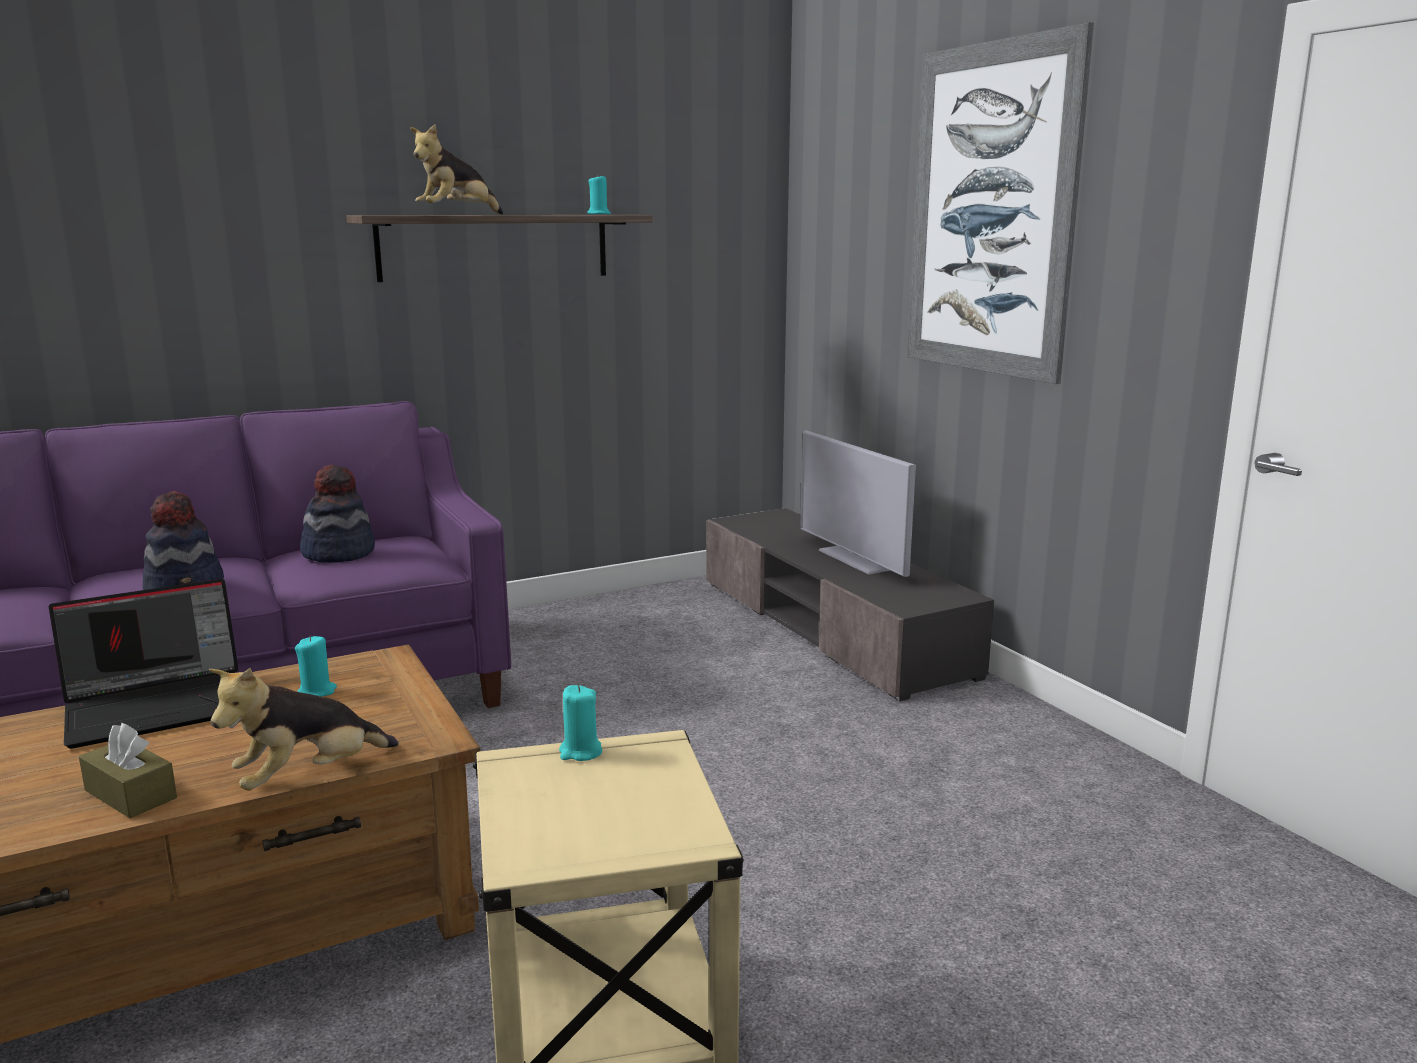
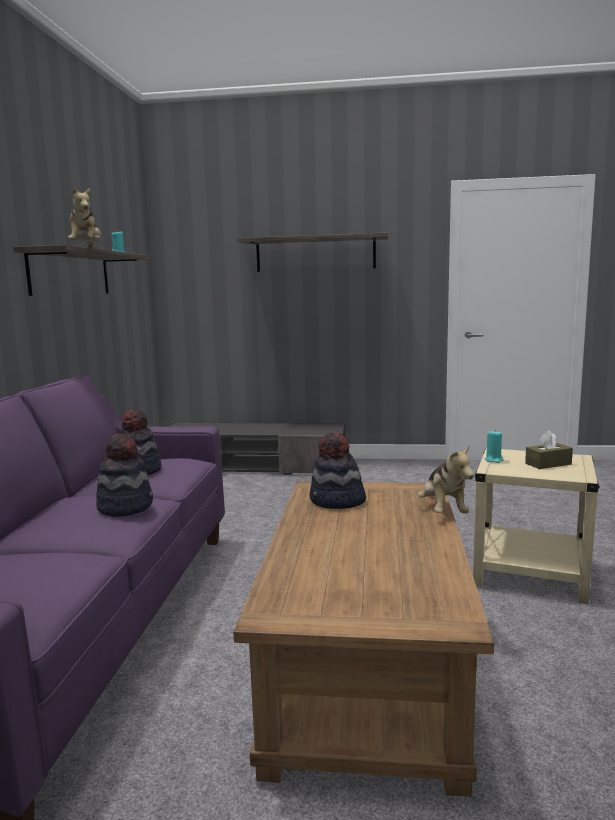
camera: 55 degrees left, 5 degrees down
(130, 794) = (424, 545): brown tissue box -> brown tissue box (548, 464)
(160, 705) = (304, 534): laptop -> none
(317, 691) = (337, 502): turquoise candle -> hat
(855, 559) = (267, 427): television -> none
(990, 211) = (315, 254): picture -> shelf

